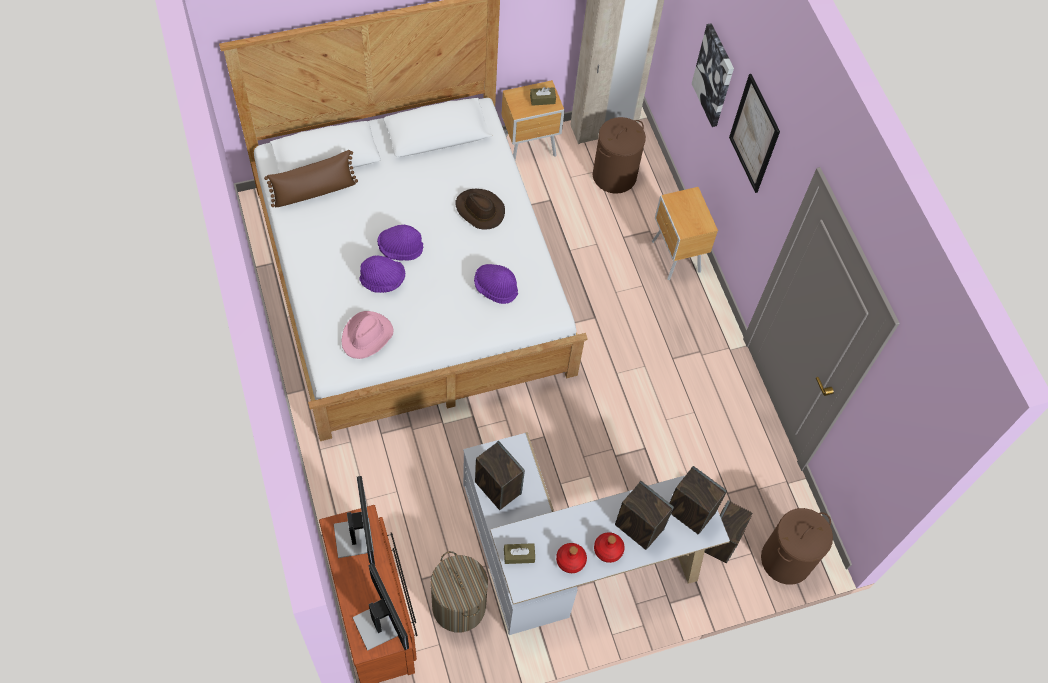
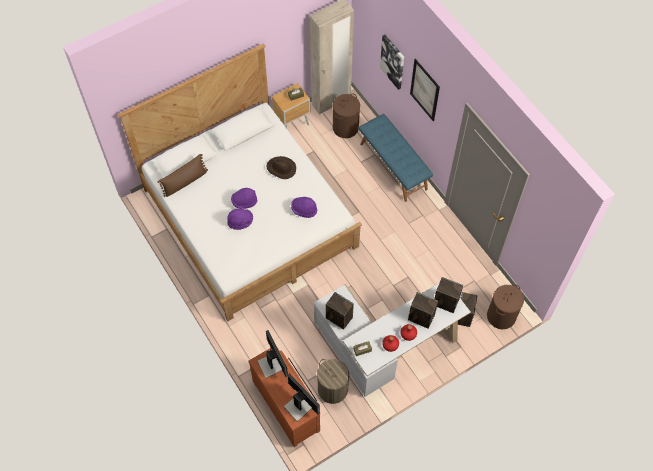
camera: 10 degrees left, 0 degrees up
(367, 336) = (242, 255): pink hat -> none
(675, 258) = (393, 166): brown nightstand -> blue bench

